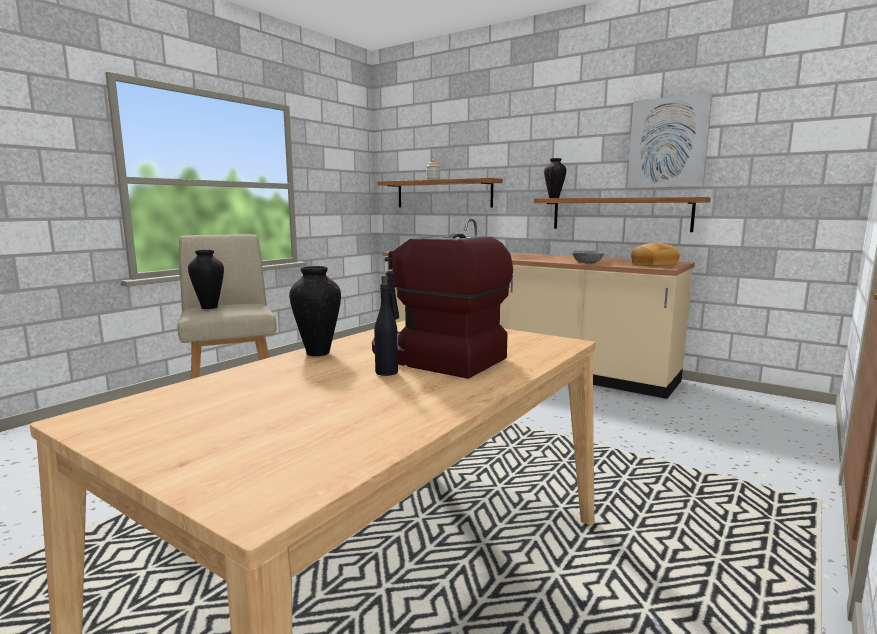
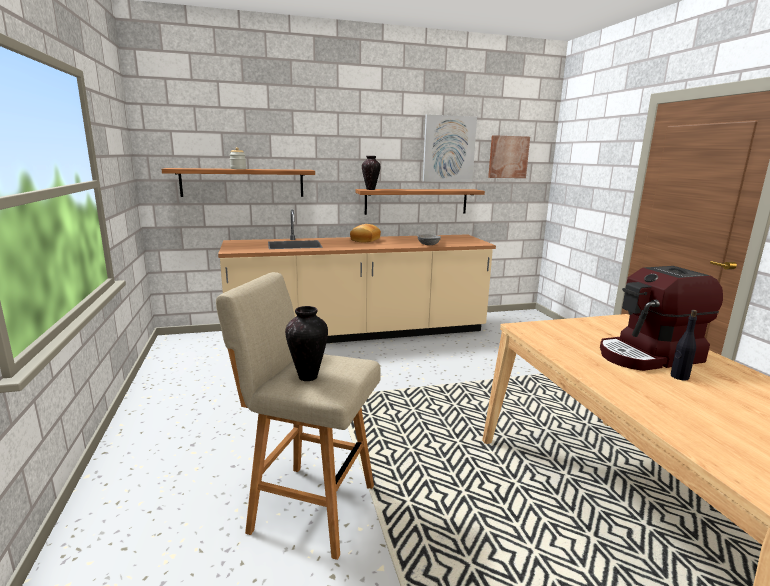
camera: 50 degrees left, 5 degrees up
(317, 353) = (607, 382): vase -> none
(653, 265) = (465, 241): bread -> bread (364, 240)
(773, 146) = (508, 157): none -> picture

